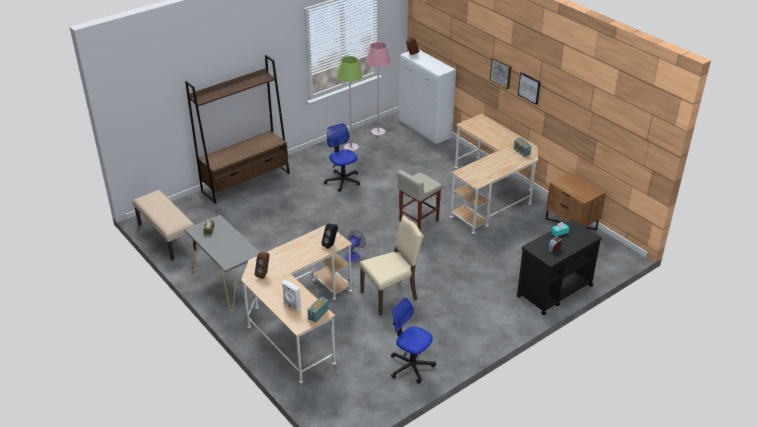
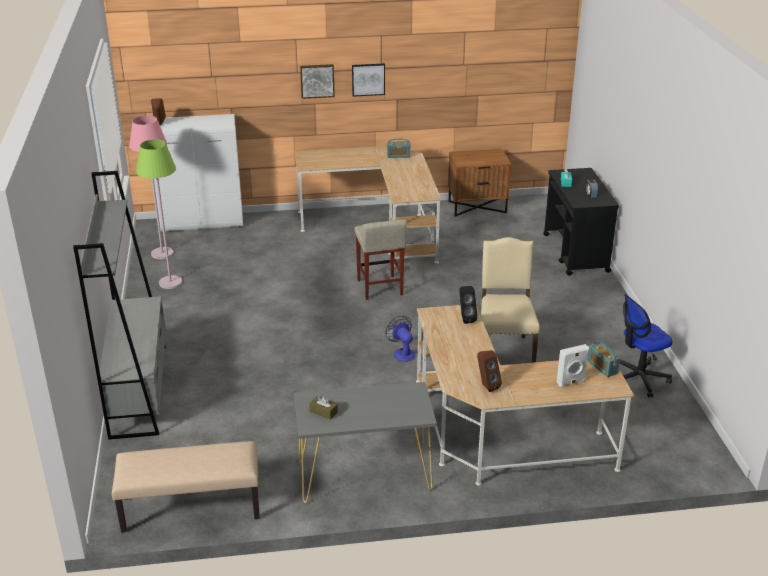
camera: 60 degrees left, 5 degrees down
(246, 182) = (139, 390): brown bookcase -> grey bookcase
(343, 181) = (236, 311): office chair -> none

